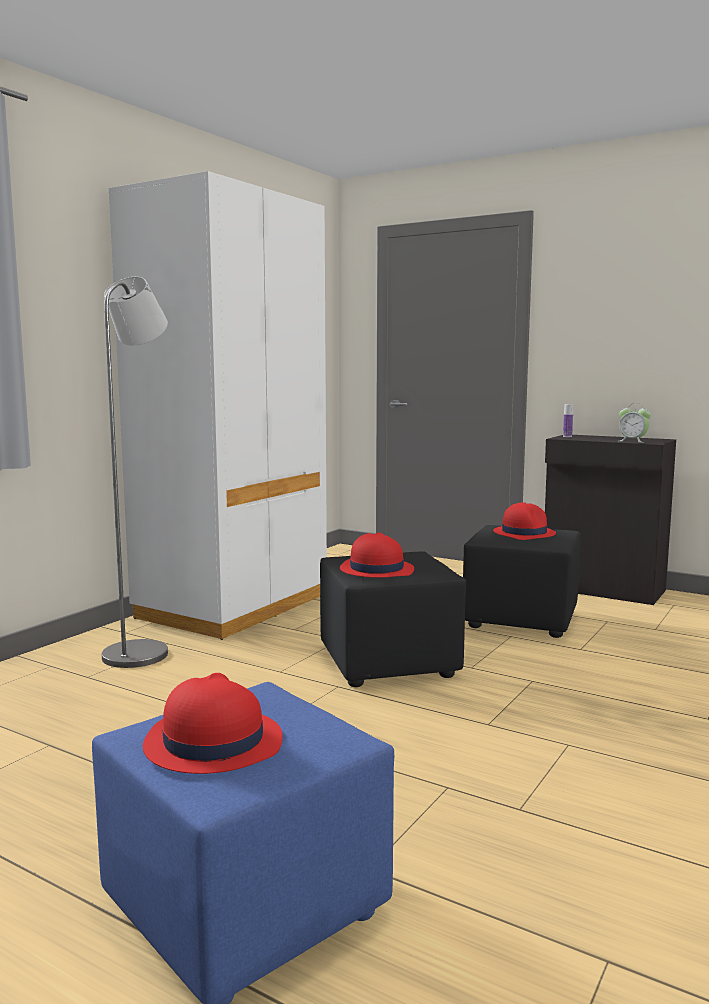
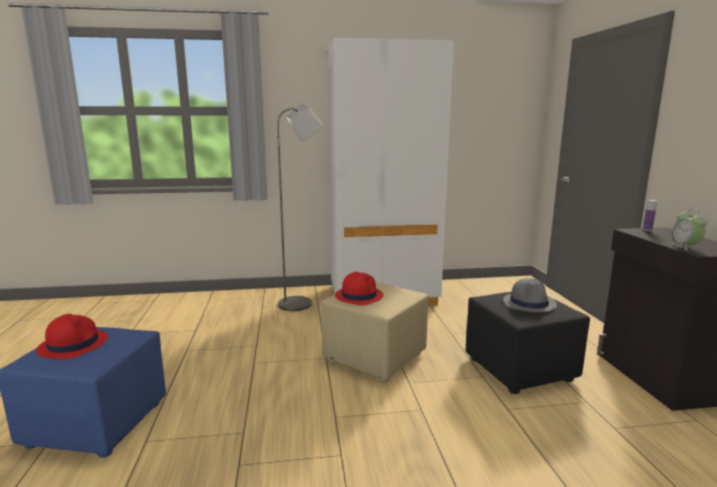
camera: 50 degrees right, 5 degrees up
(389, 663) = (376, 358): black ottoman -> beige ottoman
(524, 533) = (529, 303): red hat -> grey hat

